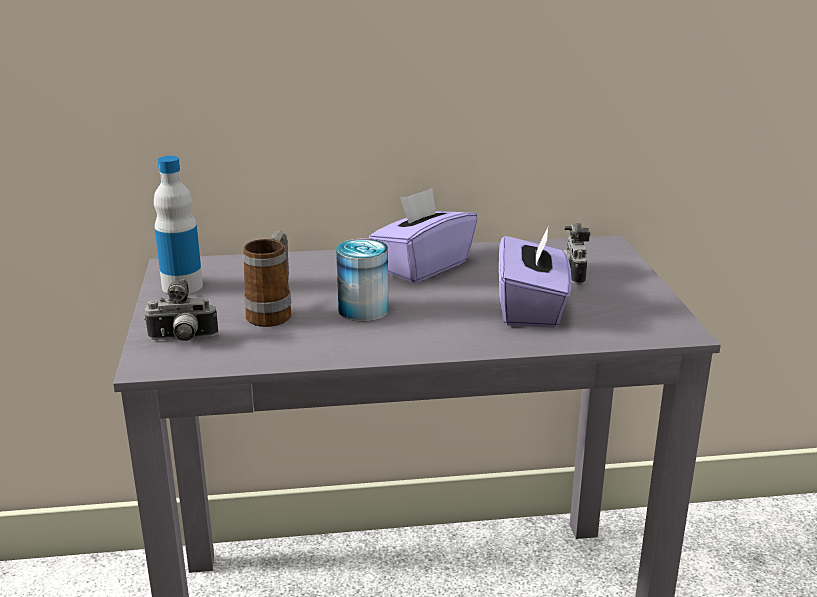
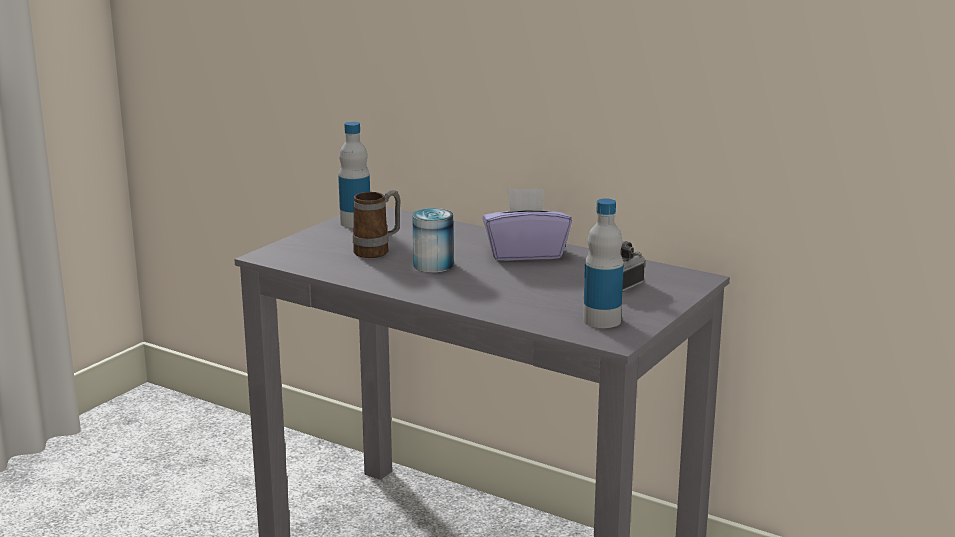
camera: 40 degrees right, 5 degrees down
(182, 340) = (303, 249): camera -> none
(531, 309) = (542, 297): purple tissue box -> none
(627, 315) = (602, 320): none -> bottle

